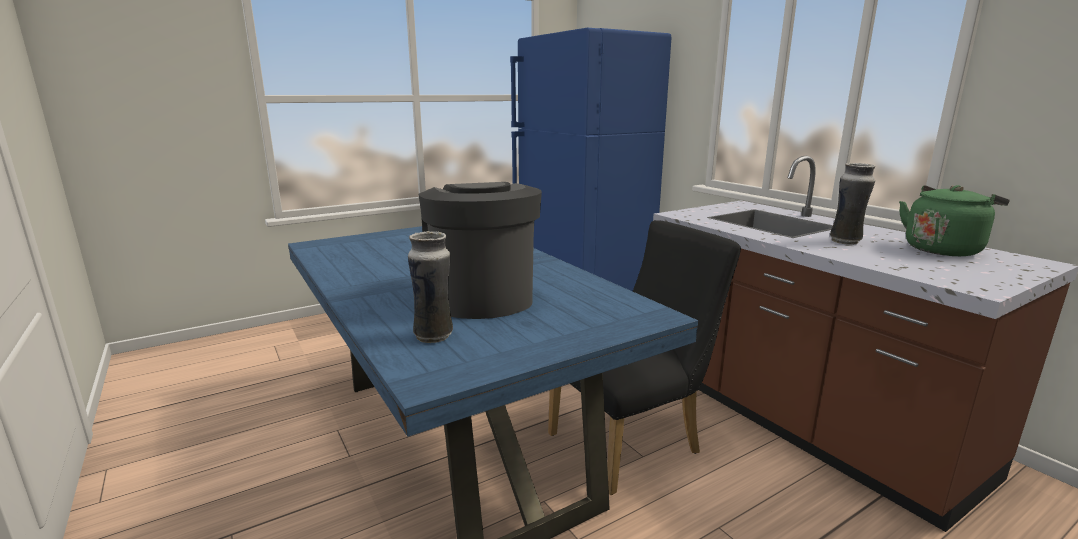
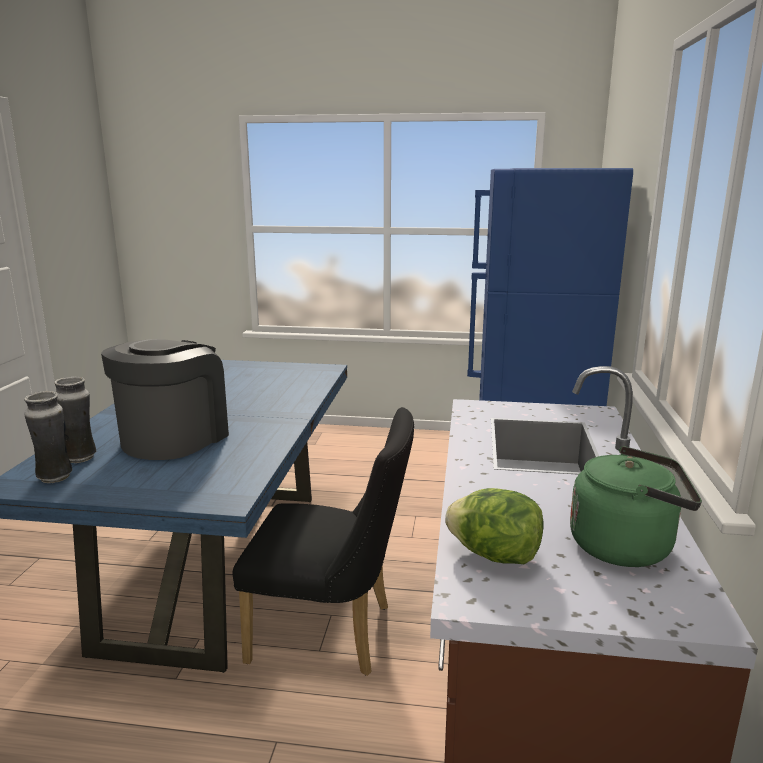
camera: 40 degrees right, 0 degrees up
(845, 242) = (535, 493): vase -> vase (55, 478)
(926, 270) = (495, 556): none -> lettuce

